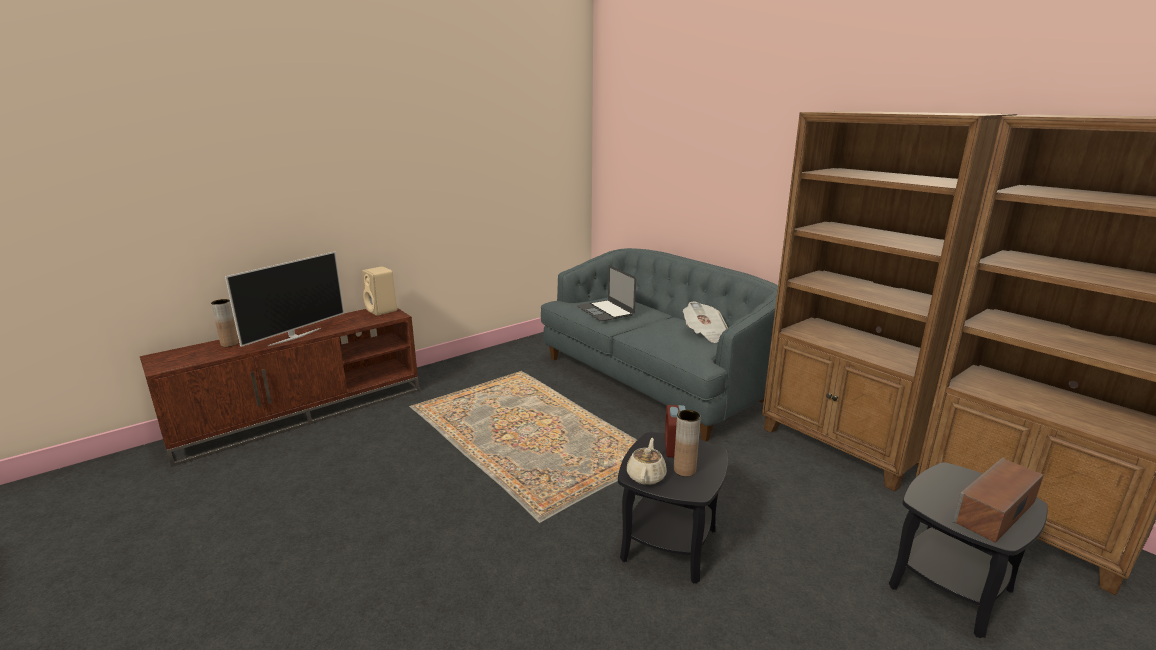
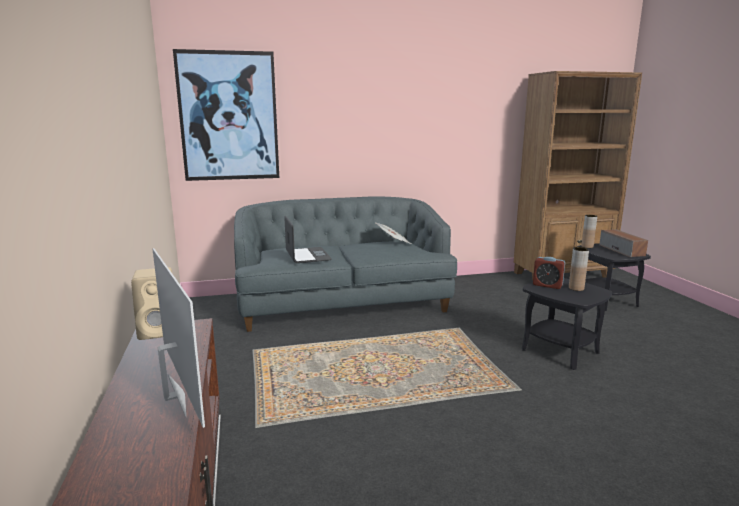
camera: 65 degrees left, 5 degrees down
(229, 344) = (117, 461): brown vase -> brown vase (587, 246)
(605, 311) = (307, 255): laptop -> laptop turned 105 degrees counterclockwise
(631, 156) = (229, 116): none -> picture
(646, 476) = (581, 298): beige teapot -> none
(842, 447) = (477, 283): brown bookcase -> none

